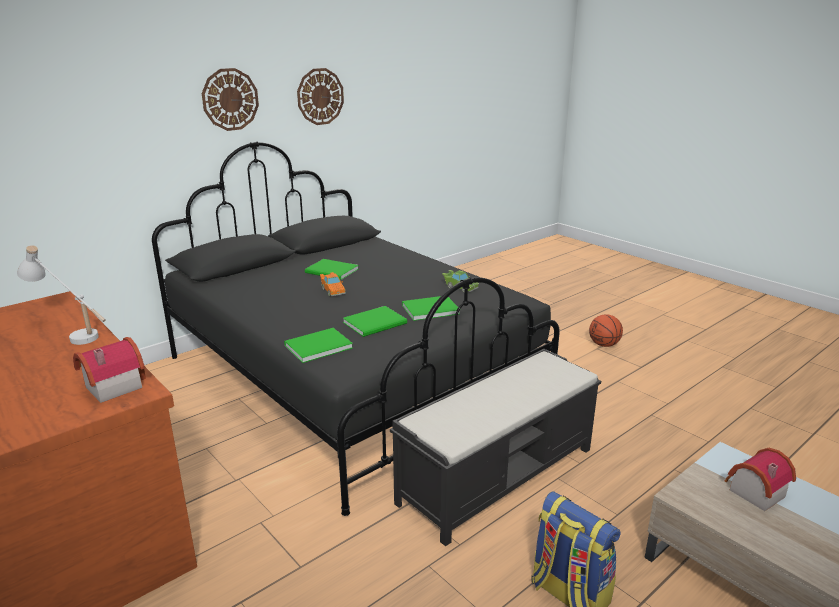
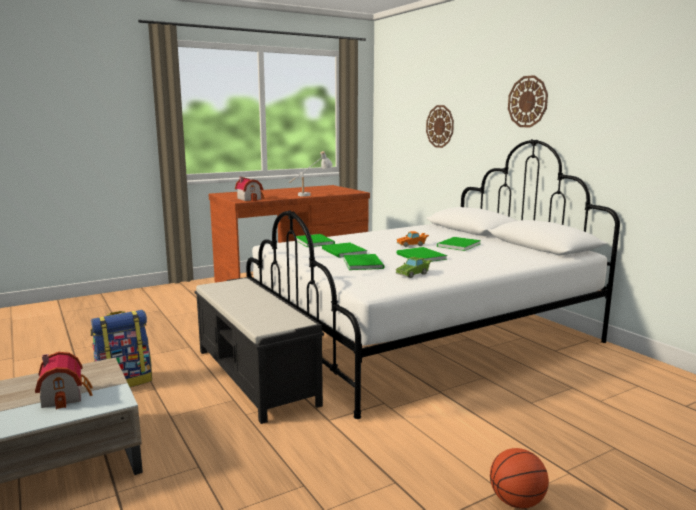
camera: 100 degrees right, 10 degrees down
(320, 96) = (607, 104): wall clock -> wall clock (440, 126)
(351, 378) = (422, 335): black bed -> white bed
(391, 286) = (421, 257): none -> green book

